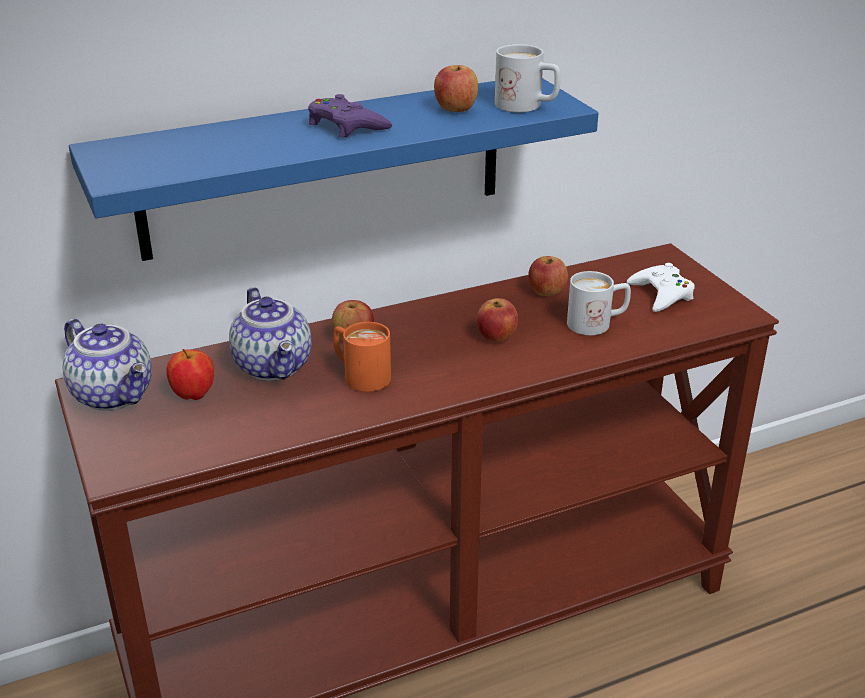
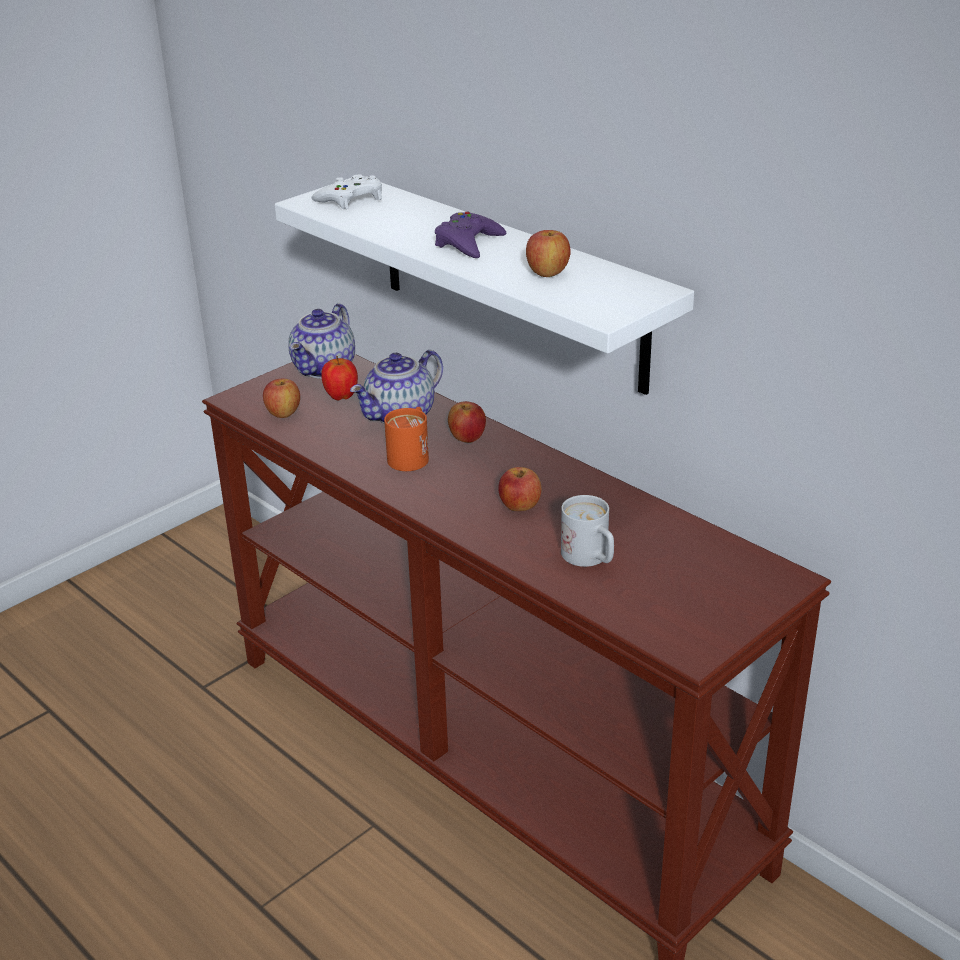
camera: 70 degrees right, 0 degrees up
(324, 167) = (510, 282): blue shelf -> white shelf
(527, 106) = (586, 300): white mug -> none
(546, 293) = (630, 517): apple -> apple (283, 414)
(661, 294) = (689, 590): white game controller -> white game controller (351, 199)

